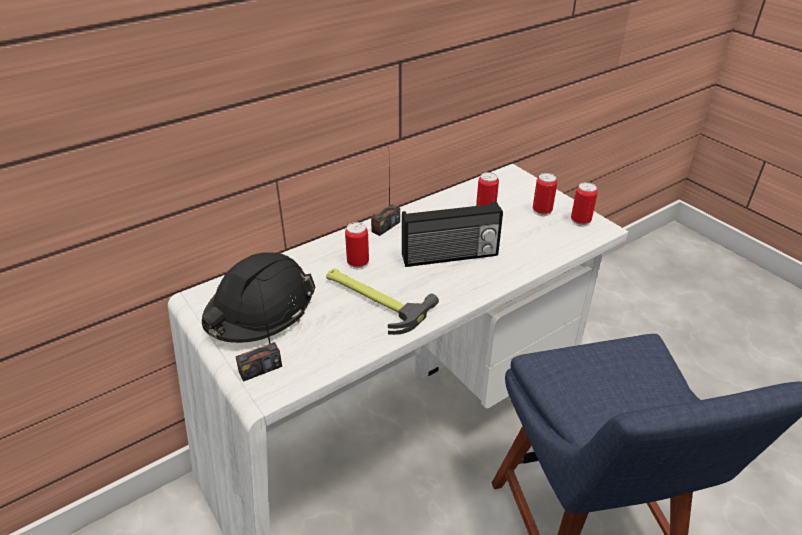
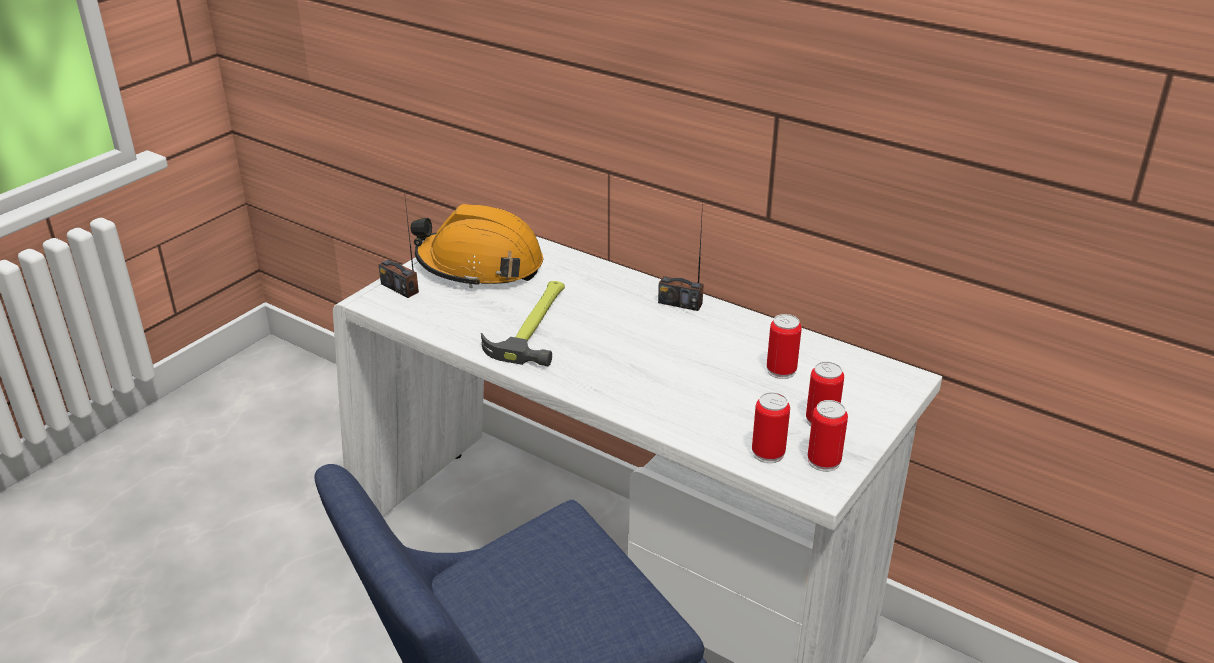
camera: 70 degrees right, 5 degrees down
(260, 311) = (480, 266): black hard hat -> orange hard hat
(358, 263) = (595, 301): can -> can (768, 453)
(450, 257) = (649, 360): radio -> none

